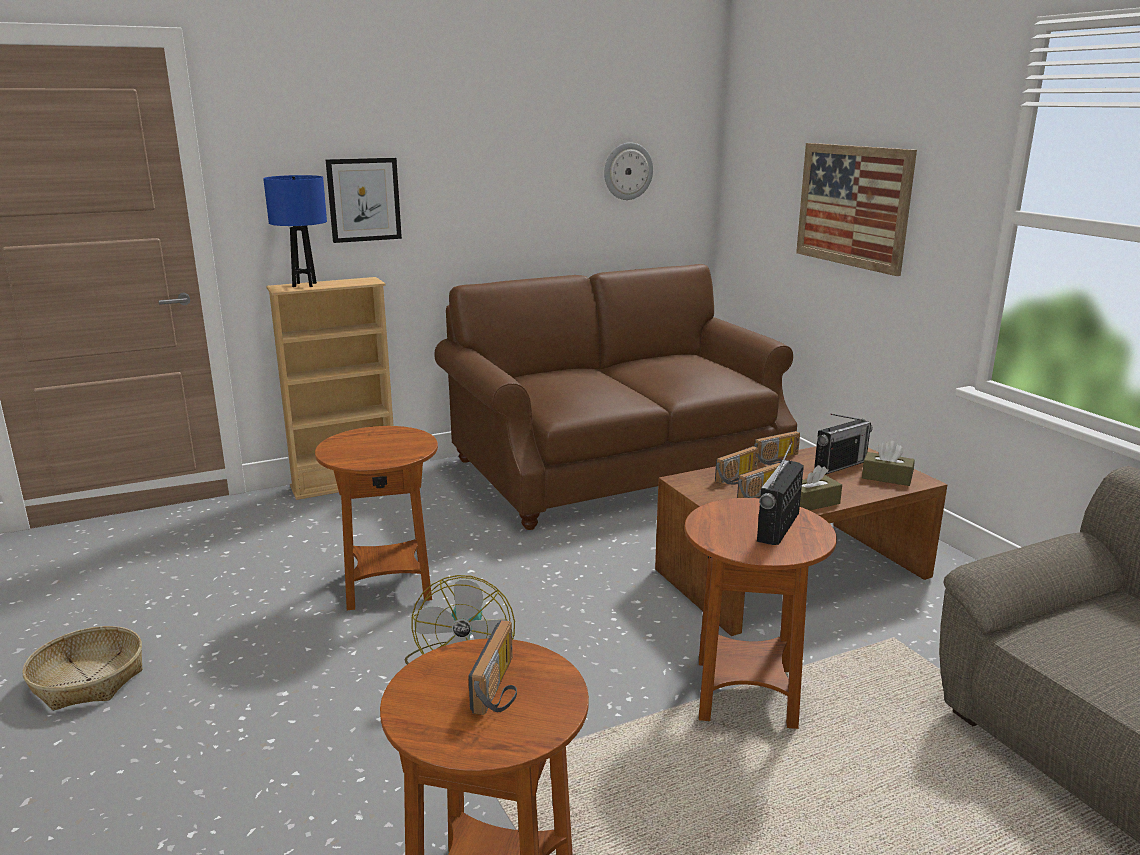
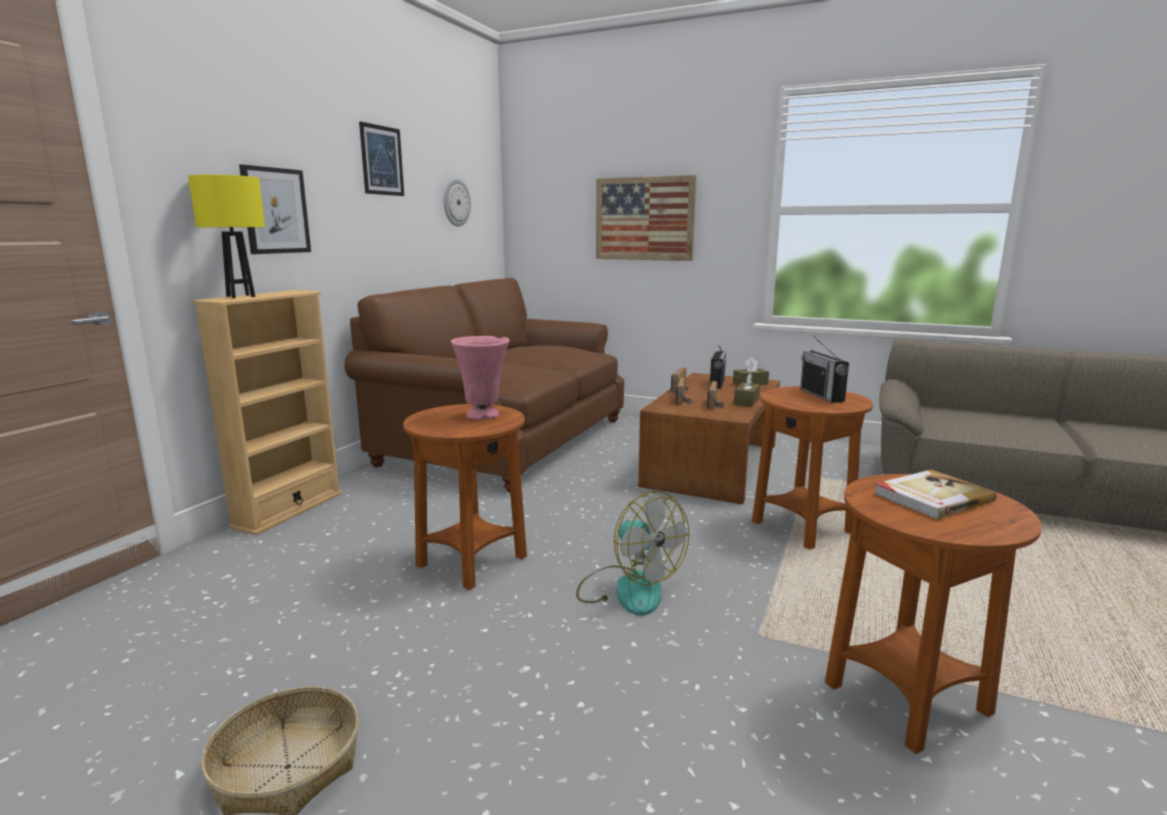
camera: 40 degrees left, 5 degrees down
(304, 285) = (240, 296): blue table lamp -> yellow table lamp
(395, 447) = (483, 416): none -> pink vase
(501, 687) = (931, 497): radio -> book
(509, 134) = (382, 160): none -> picture

